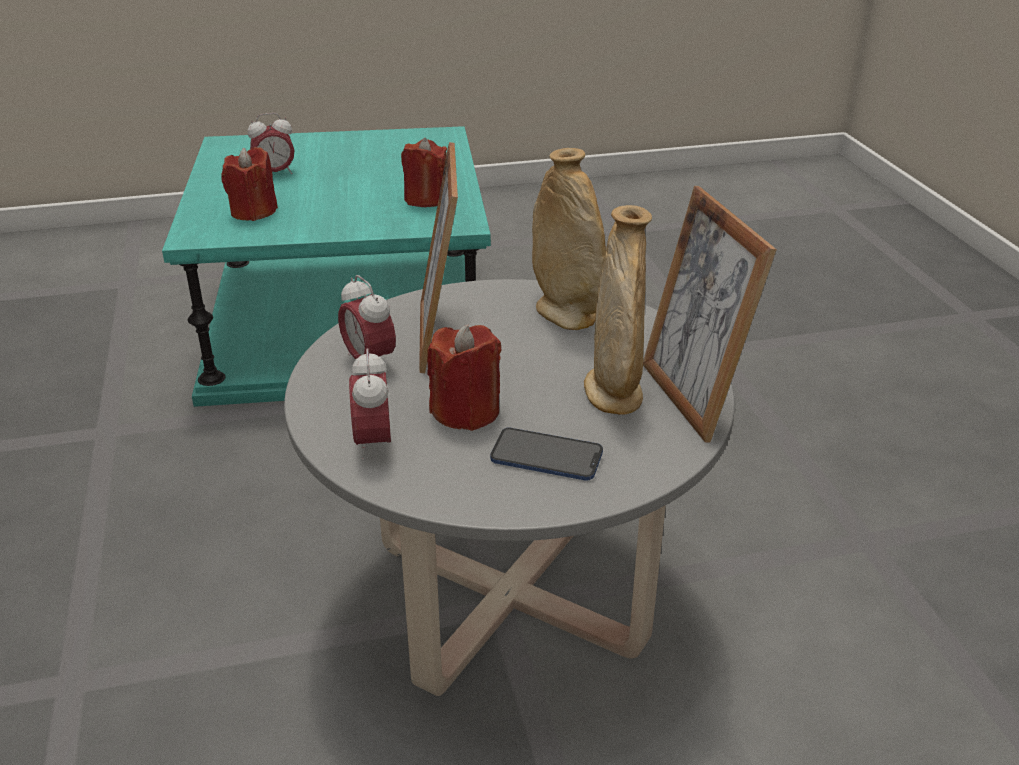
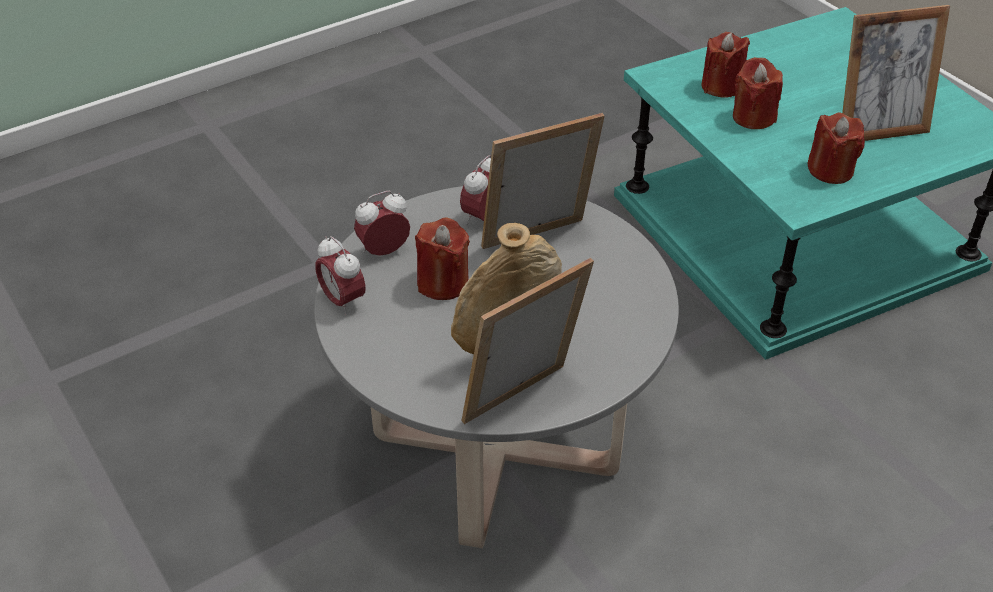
camera: 70 degrees right, 10 degrees up
(275, 173) = (805, 70): alarm clock -> alarm clock (343, 301)
(316, 210) = (753, 117): none -> red candle
(392, 169) = (878, 130): none -> picture frame
(546, 457) = (405, 337): phone -> none
(565, 314) = (617, 301): beige vase -> none

